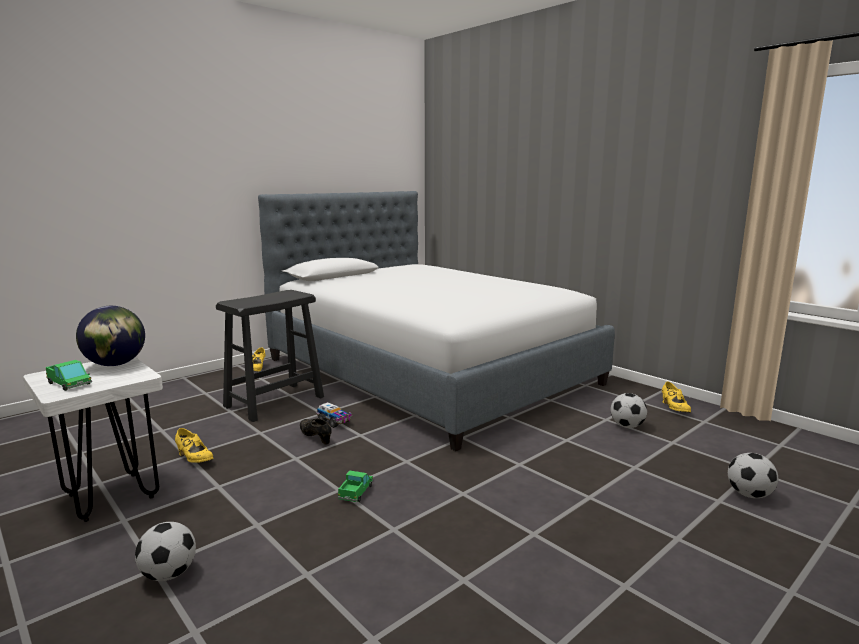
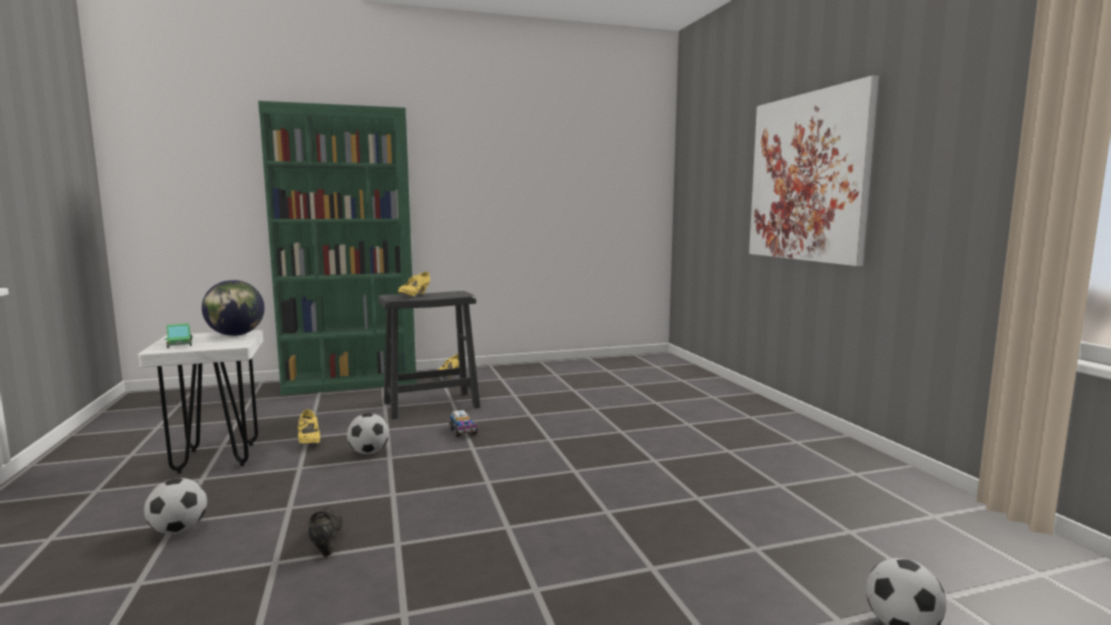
camera: 25 degrees right, 5 degrees down
(162, 392) = (352, 382): none -> green bookcase
(316, 438) = (429, 443): black shoe -> black shoe (326, 541)
(356, 492) = (405, 500): toy truck -> none
(428, 371) = (615, 399): bed -> none
(571, 182) = (807, 178): none -> picture
(627, 426) = (801, 498): football -> football (369, 452)
(674, 409) = (901, 491): yellow shoe -> yellow shoe (414, 296)

